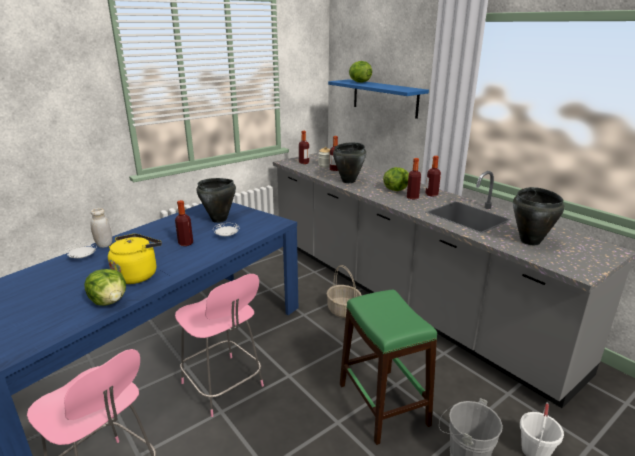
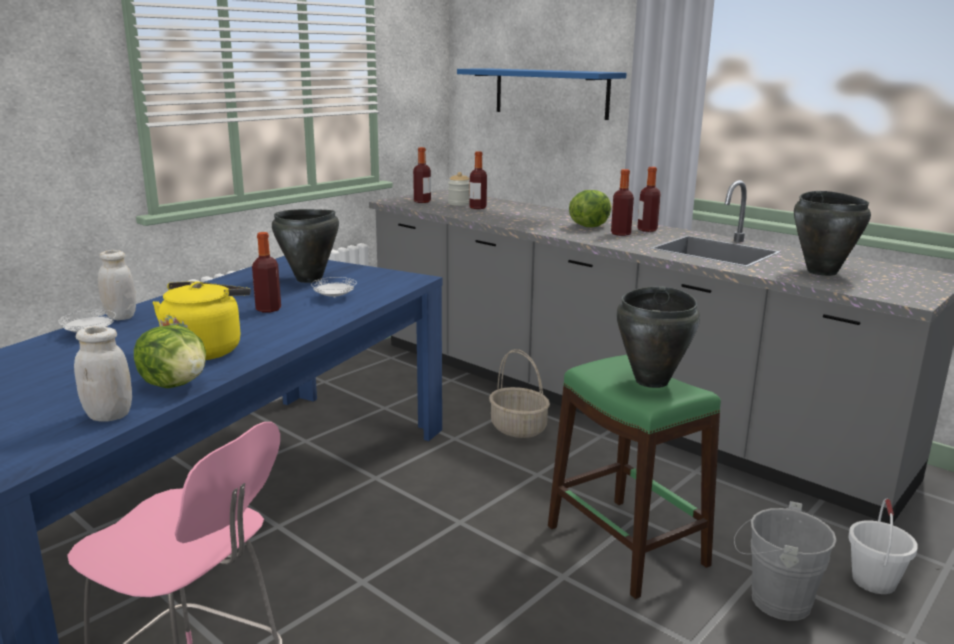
camera: 10 degrees left, 5 degrees down
(64, 324) = (109, 415): none -> white jar
(224, 386) = (354, 546): pink chair -> none
(349, 181) = (509, 219): black cooking pot -> black cooking pot (652, 381)
(359, 82) = (508, 69): lettuce -> none

